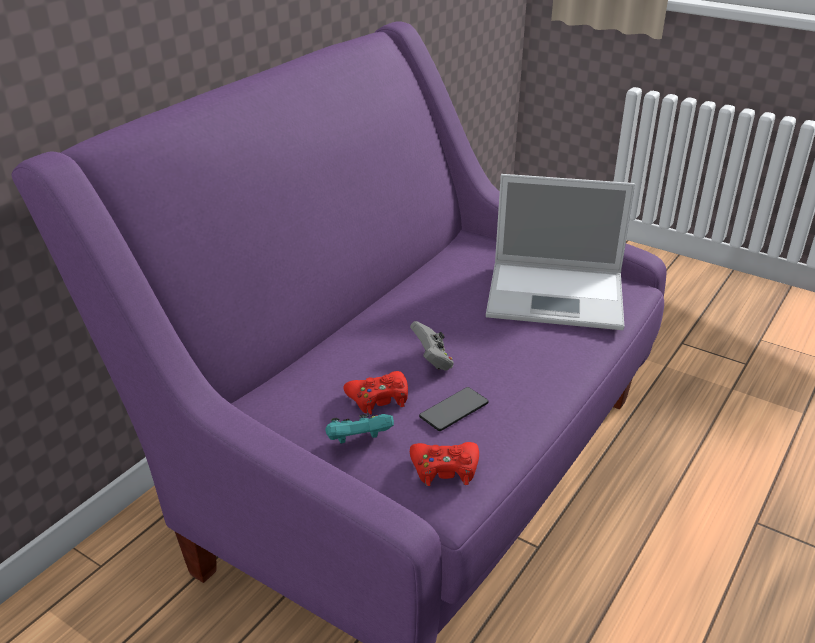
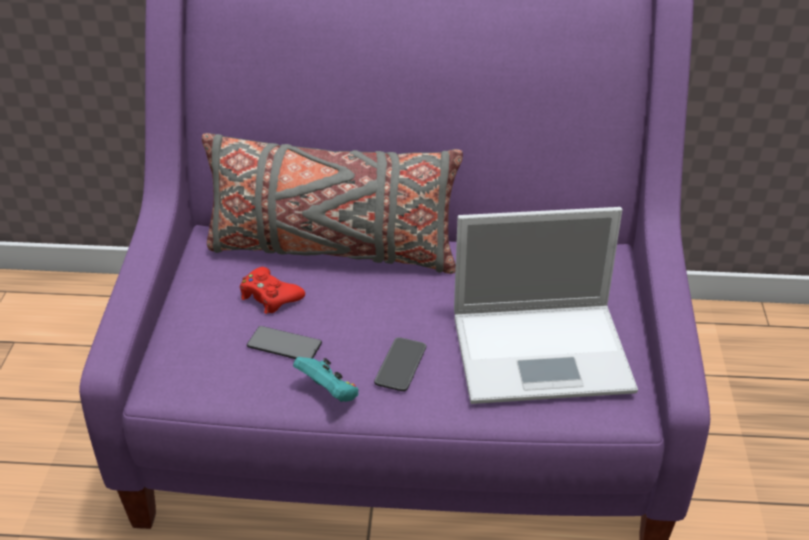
camera: 60 degrees right, 5 degrees up
(346, 347) = (331, 251): none -> grey pillow
(358, 441) = (206, 307): turquoise game controller -> turquoise game controller (329, 393)
(432, 360) = (350, 306): grey game controller -> none
(445, 469) = (200, 368): red game controller -> none
(526, 360) = (400, 365): none -> phone
(558, 295) = (545, 352): laptop -> laptop turned 75 degrees counterclockwise

